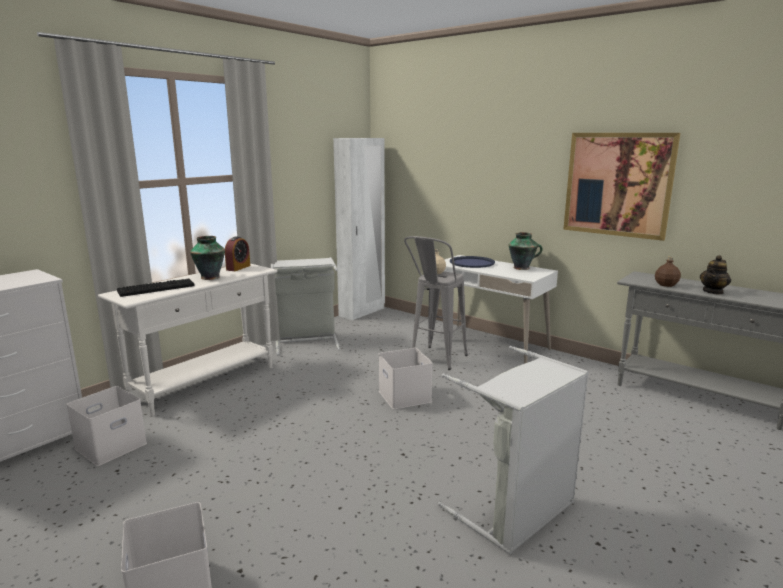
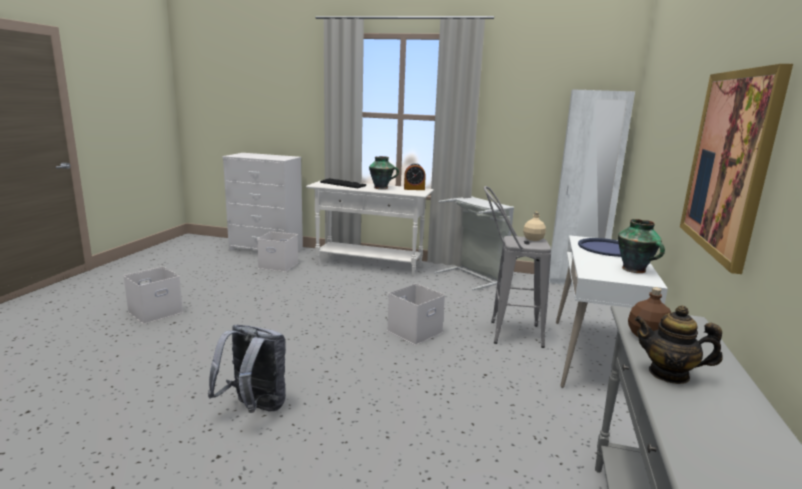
camera: 65 degrees right, 0 degrees up
(517, 512) = (254, 408): grey laundry basket -> grey backpack

